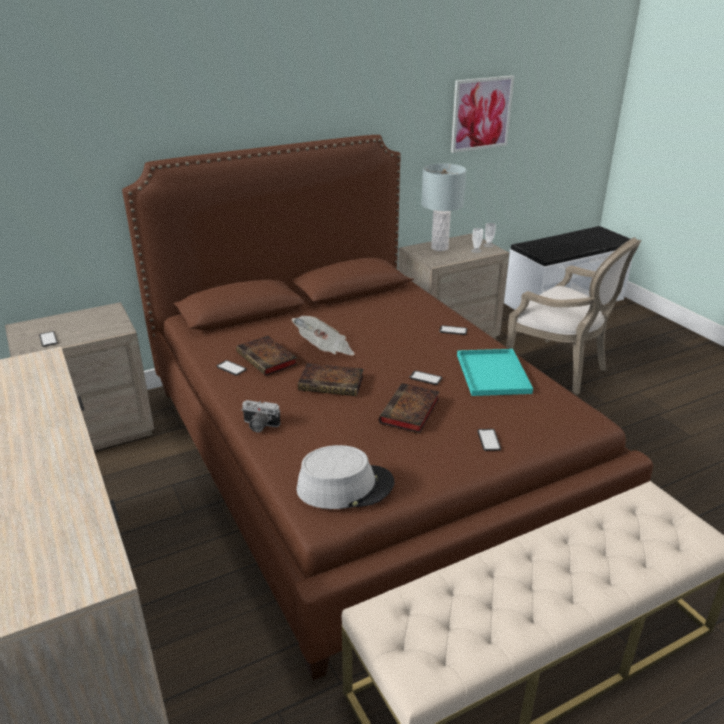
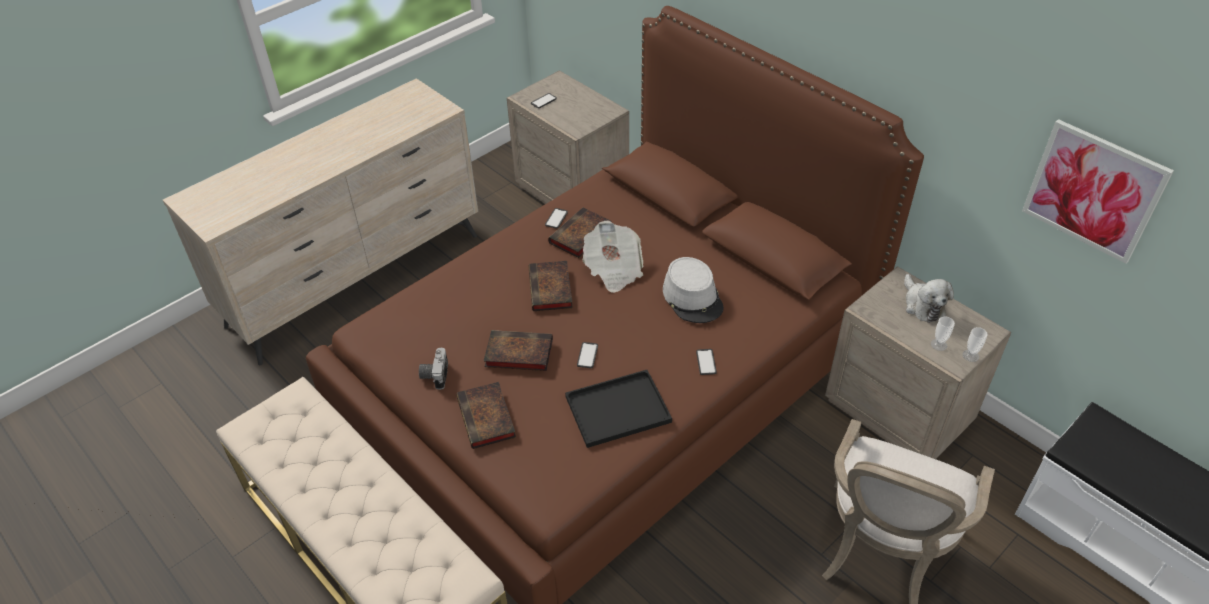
camera: 75 degrees right, 15 degrees up
(259, 426) = (469, 262): camera -> camera (434, 375)
(345, 486) = (395, 333): grey hat -> grey hat (693, 298)
(439, 248) = (922, 305): grey table lamp -> plush toy
(489, 440) = (487, 419): phone -> book
(491, 372) = (619, 408): turquoise tray -> black tray

